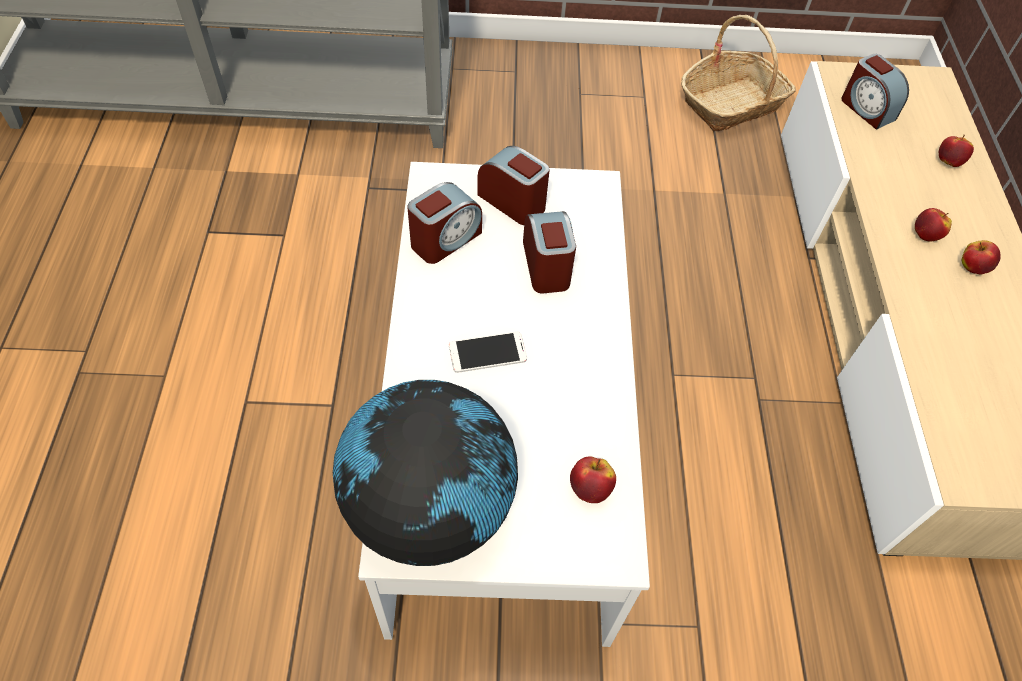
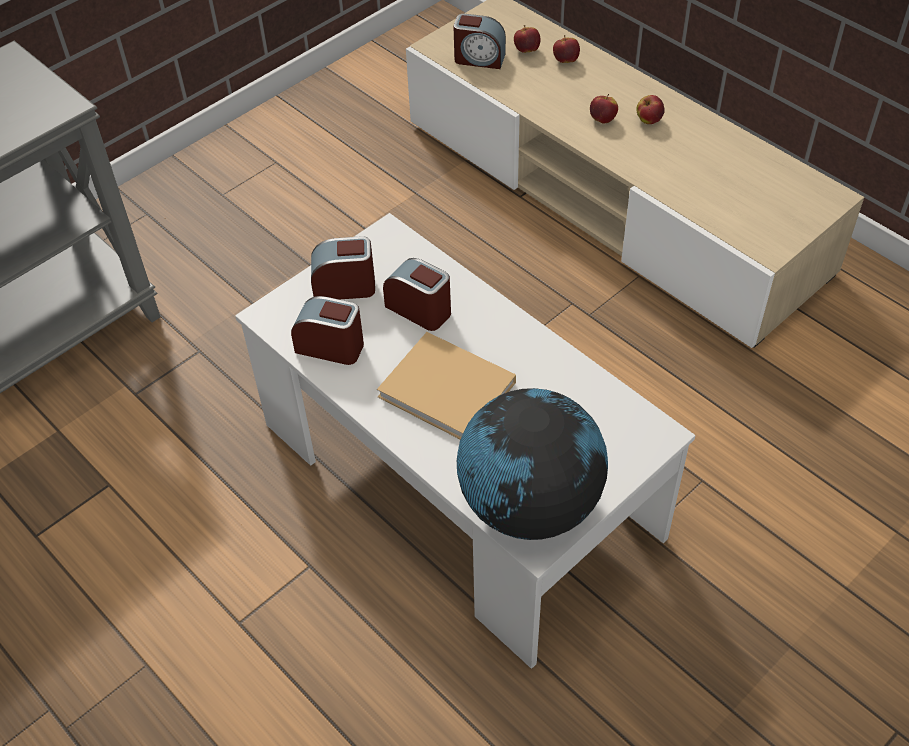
camera: 40 degrees left, 5 degrees down
(445, 239) = (330, 346): alarm clock -> alarm clock turned 75 degrees counterclockwise
(487, 352) = (450, 391): phone -> beige book
(590, 488) = (604, 413): apple -> apple (526, 50)
(732, 104) = (348, 122): basket -> none

